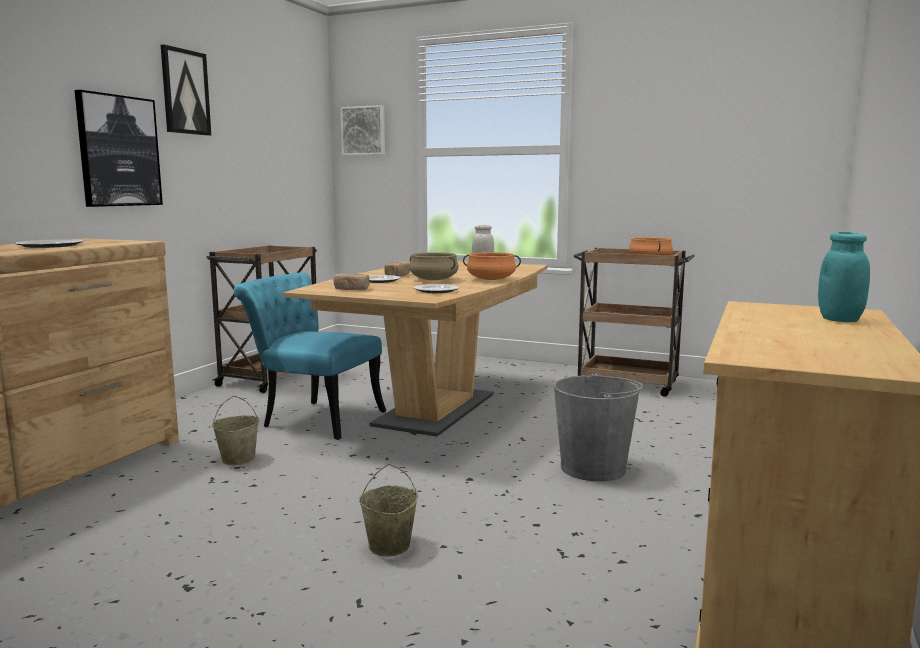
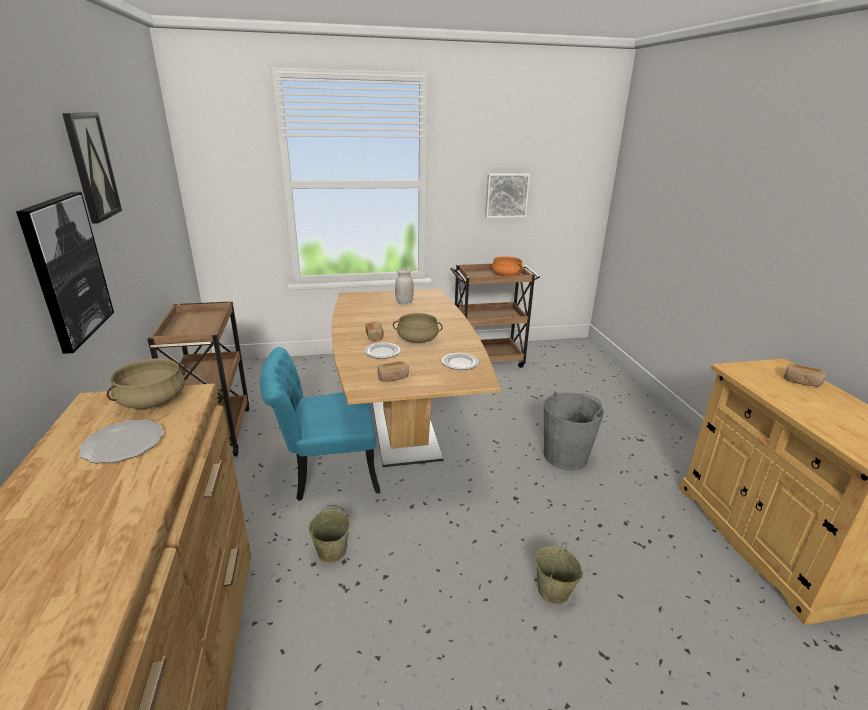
camera: 35 degrees left, 15 degrees up
(109, 241) = (152, 401): none -> beige cooking pot
(364, 131) = (218, 162): picture -> picture (506, 195)
(491, 279) = (455, 329): orange cooking pot -> none
(839, 320) = (801, 381): turquoise jar -> bread

